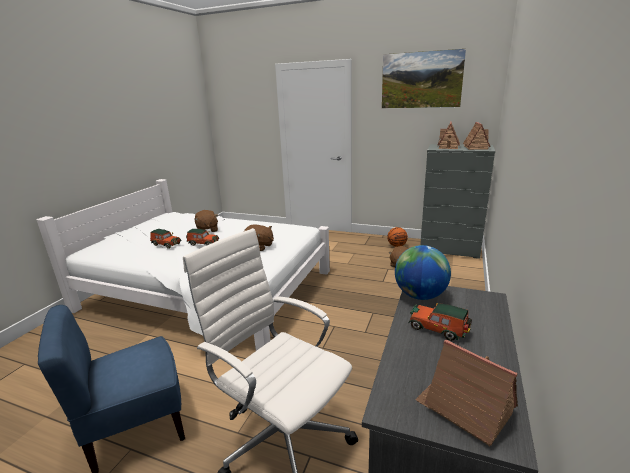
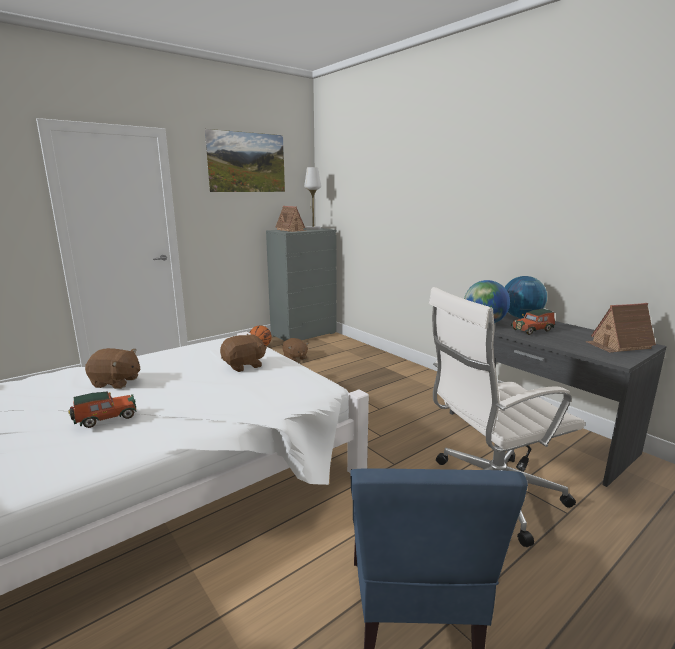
camera: 60 degrees left, 5 degrees down
(202, 243) = (165, 392): toy car -> none
(475, 147) = (313, 229): toy house -> white table lamp
(486, 313) = (521, 317): none -> globe

